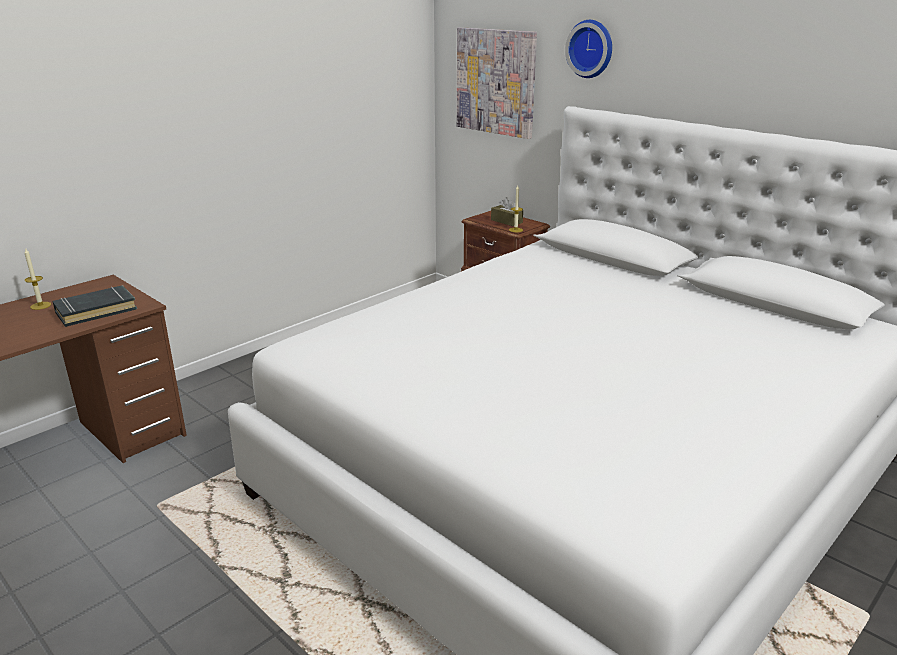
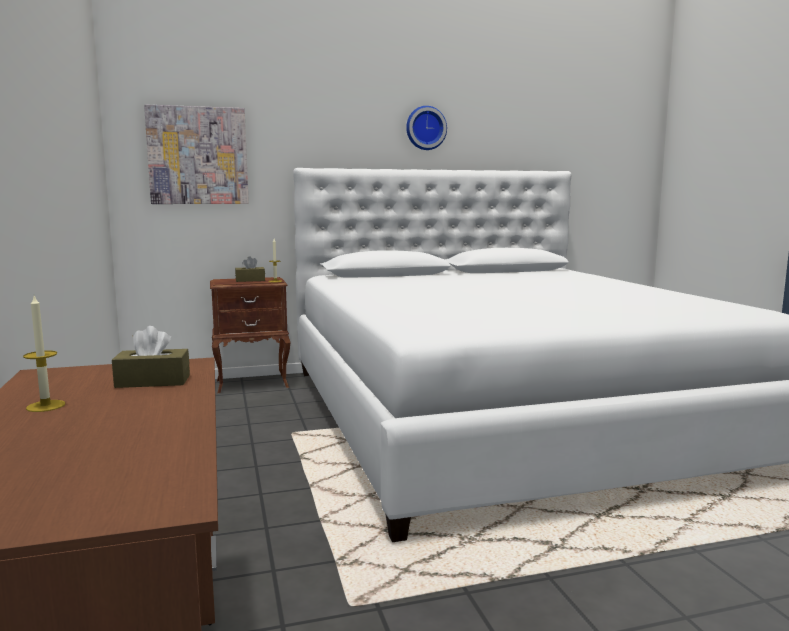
camera: 60 degrees left, 15 degrees down
(96, 310) = (153, 381): black book -> brown tissue box
(591, 49) = (303, 122): wall clock -> wall clock (425, 128)

